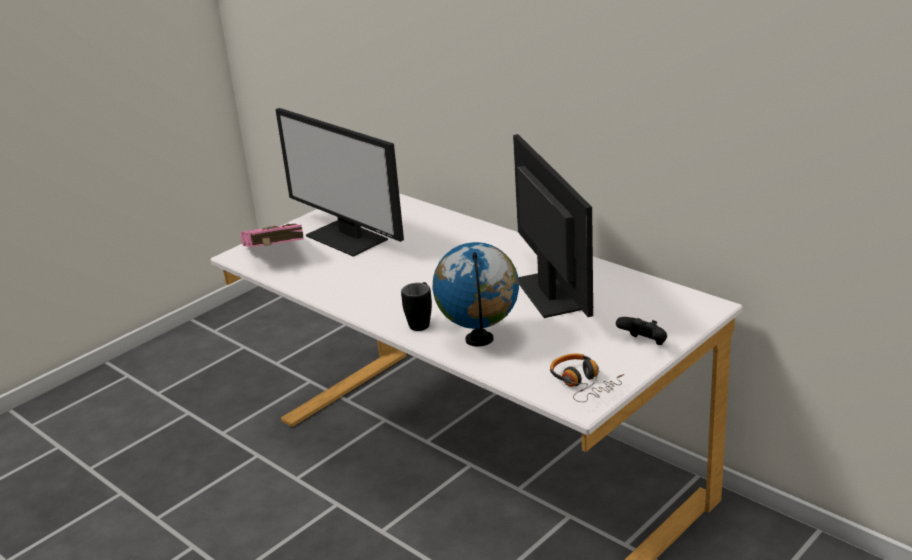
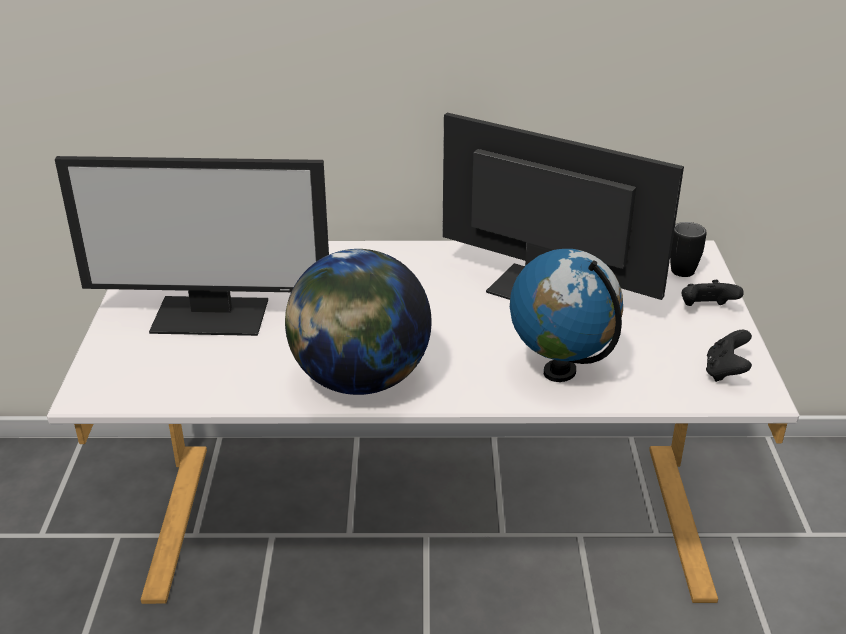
camera: 45 degrees left, 5 degrees up
(274, 256) = (147, 376): pink book -> none
(365, 299) = (360, 380): none -> globe
(421, 322) = (468, 379): black mug -> black mug (677, 267)
(583, 384) = (725, 372): headphones -> black game controller

